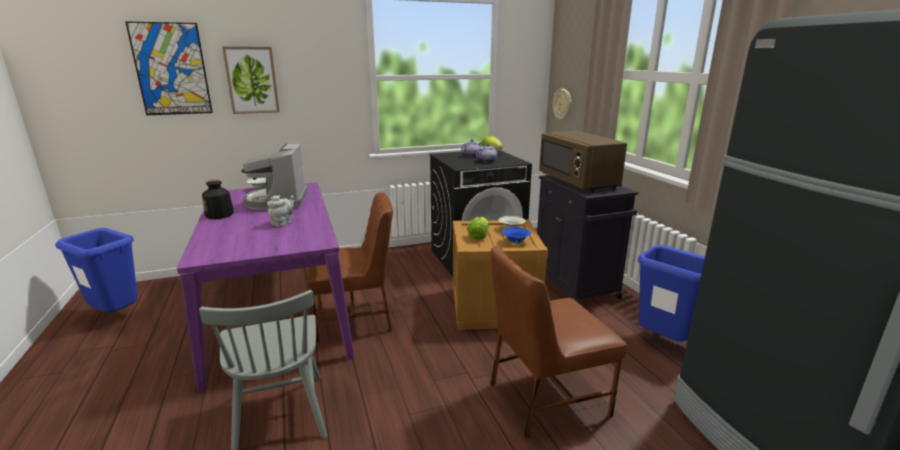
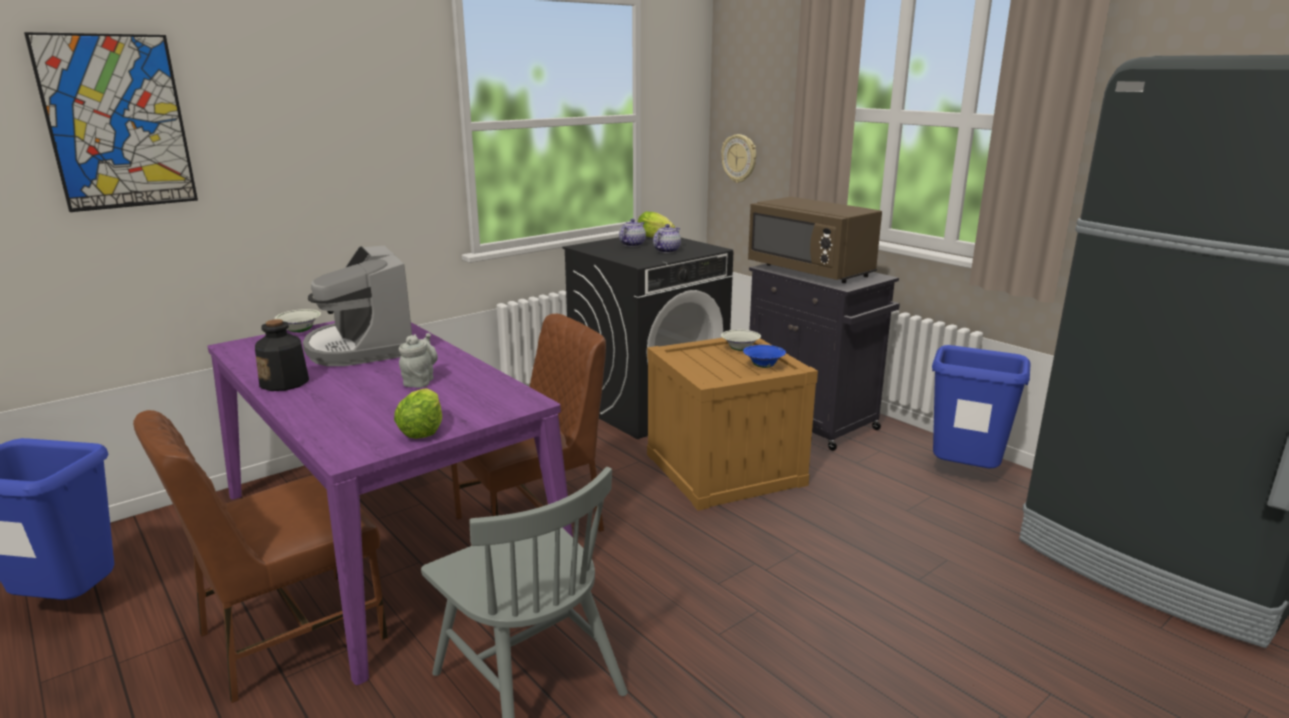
camera: 20 degrees left, 0 degrees up
(252, 80) = (267, 137): picture -> none
(478, 236) = (705, 365): lettuce -> lettuce (422, 431)
(545, 398) = (875, 572): brown chair -> brown chair (288, 635)

